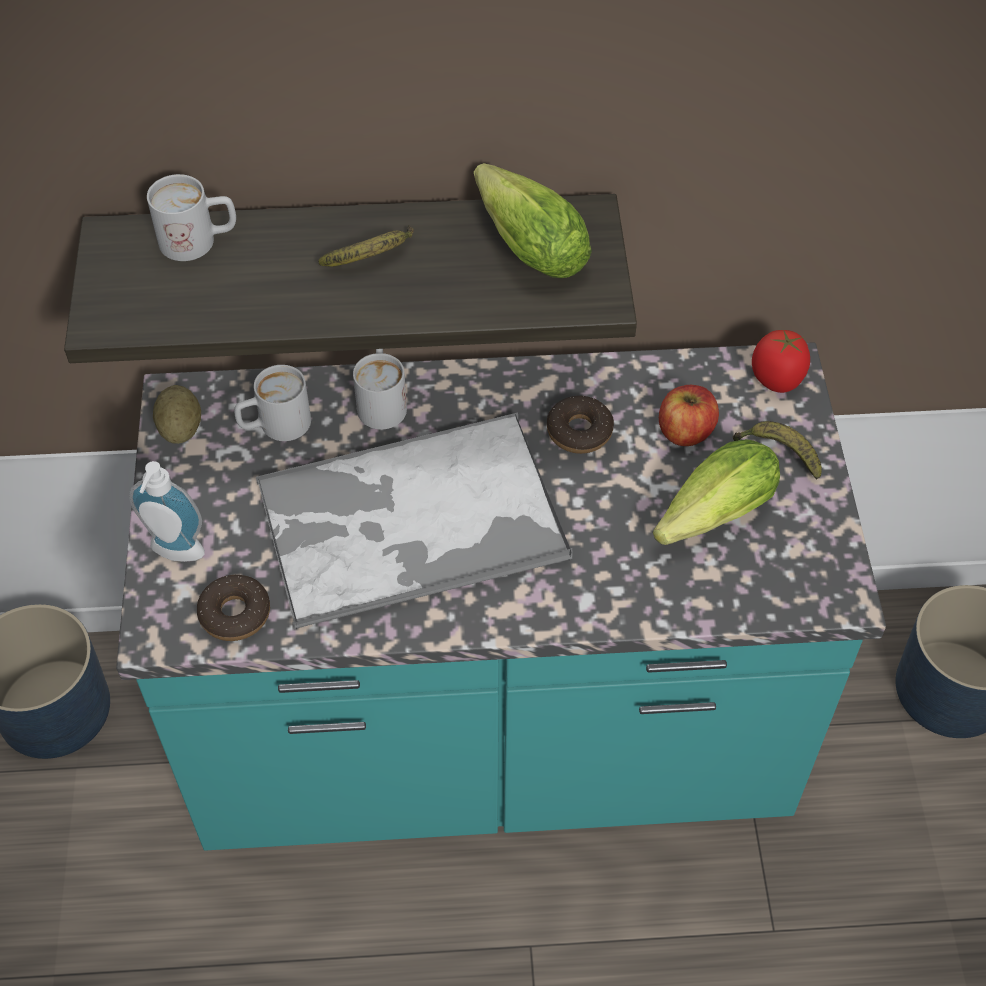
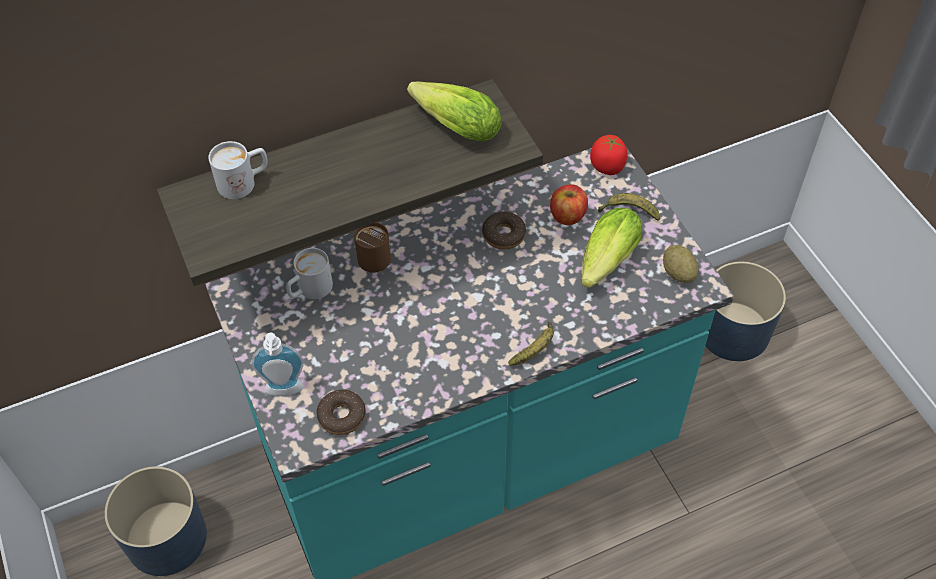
camera: 20 degrees left, 0 degrees up
(180, 428) = (248, 311): potato -> potato (678, 273)
(372, 258) = (361, 161): banana -> banana (535, 349)
(382, 401) = (371, 253): white mug -> brown mug
(408, 522) = (424, 324): tray -> none

